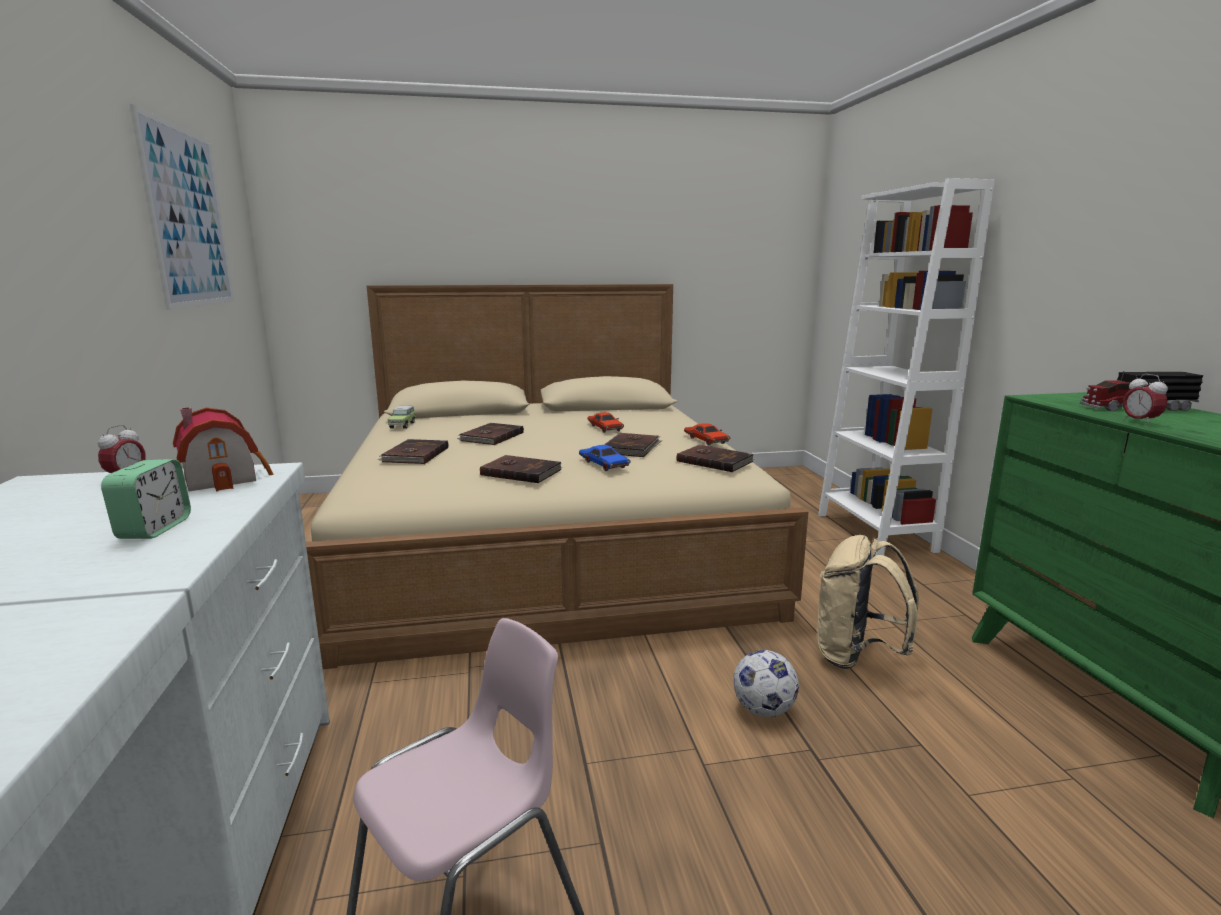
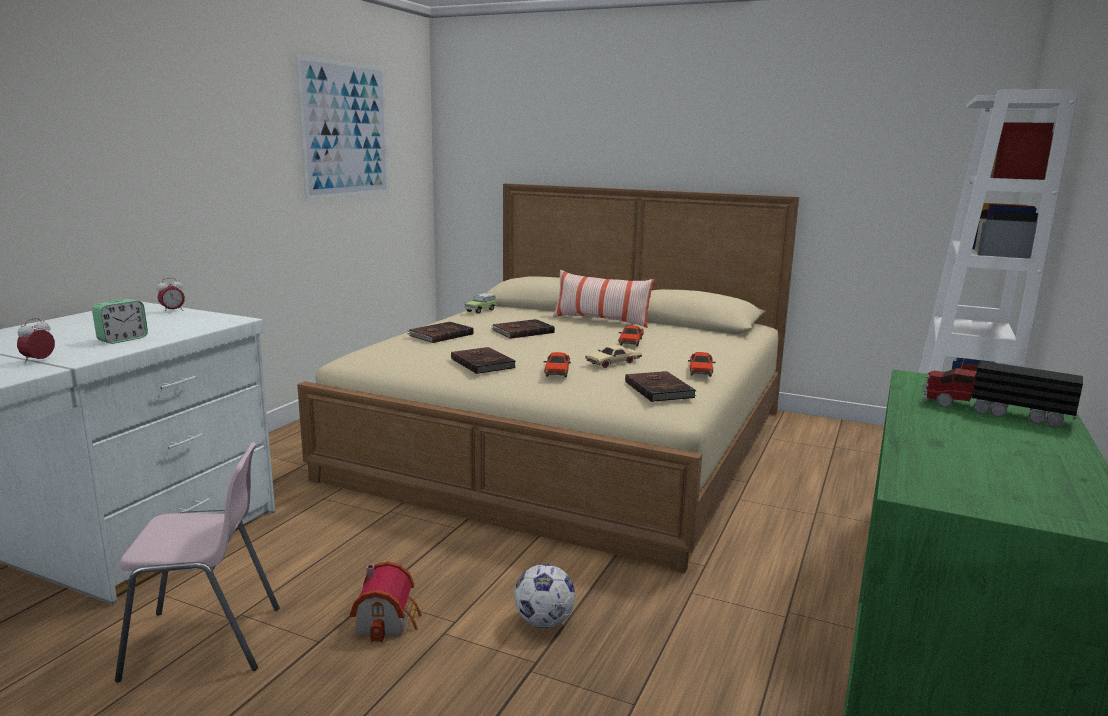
camera: 35 degrees right, 0 degrees up
(225, 477) = (209, 320): toy house -> toy house (388, 620)
(539, 416) = (601, 321): none -> pillow
(603, 464) = (557, 371): blue toy car -> red toy car
(632, 448) = (613, 363): brown book -> beige toy car
(857, 657) = (696, 622): beige backpack -> none
(1139, 422) = (915, 421): alarm clock -> alarm clock (39, 361)

